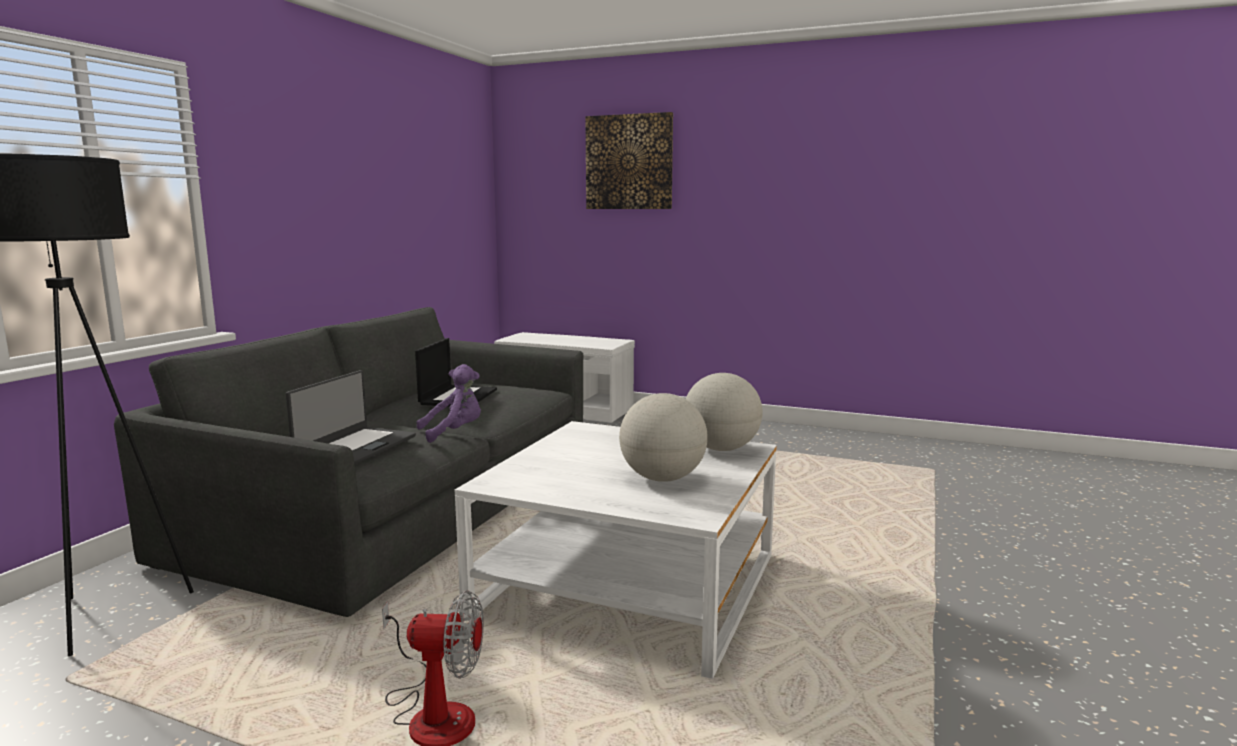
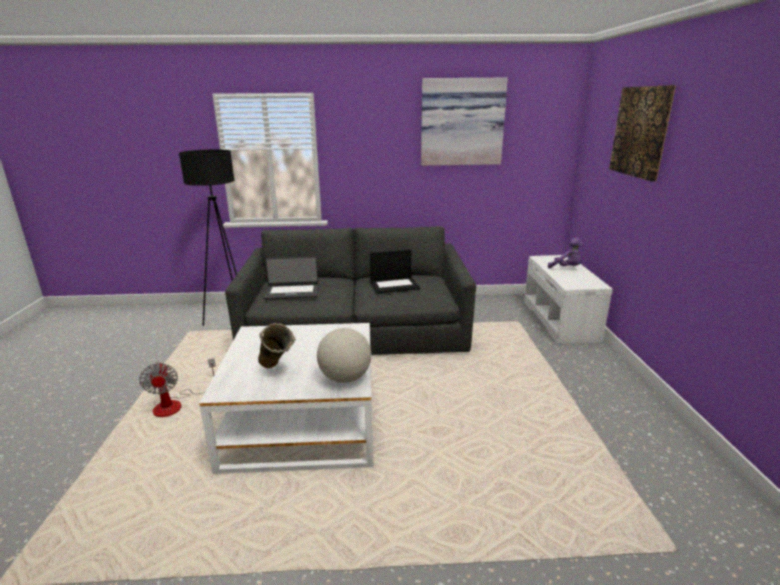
camera: 65 degrees right, 10 degrees up
(394, 150) = (461, 122): none -> picture
(454, 432) = (339, 303): purple plush toy -> purple plush toy (566, 268)
(662, 478) = (277, 371): globe -> beige vase

